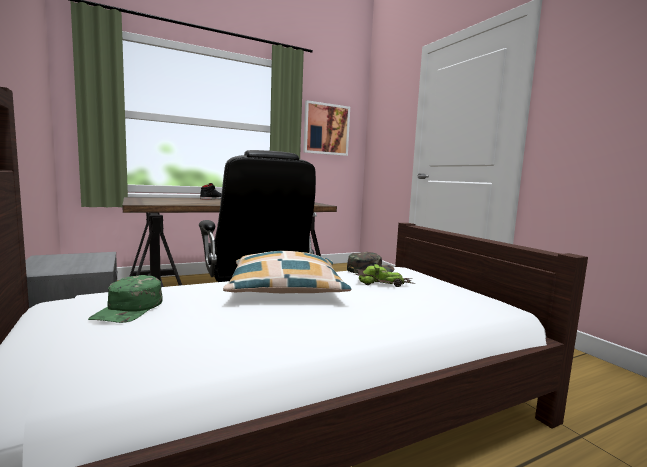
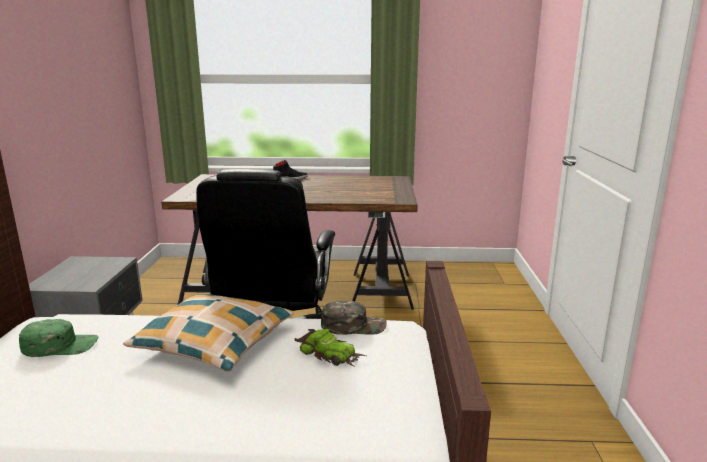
camera: 30 degrees right, 10 degrees up
(129, 309) = (60, 345): green cap -> green cap turned 135 degrees counterclockwise
(326, 129) = (463, 70): picture -> none

